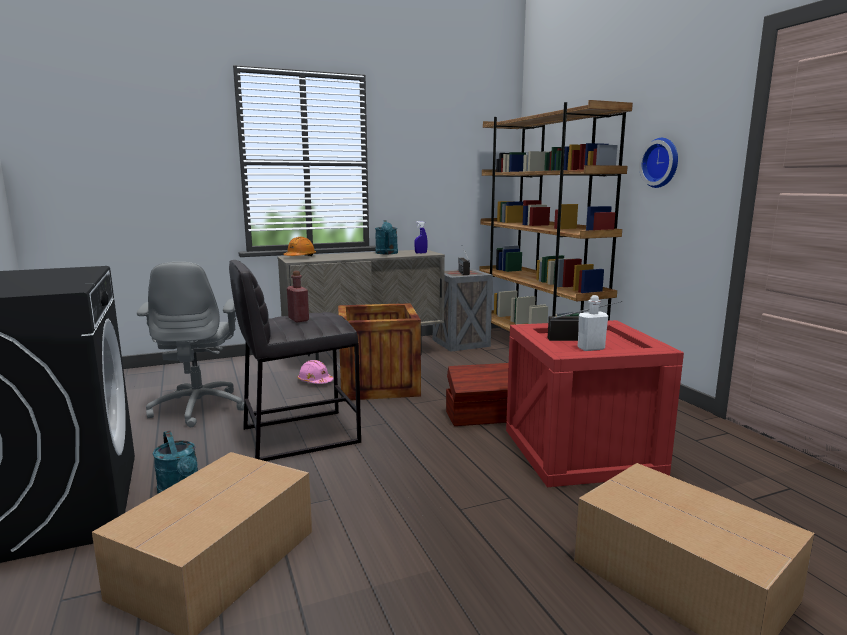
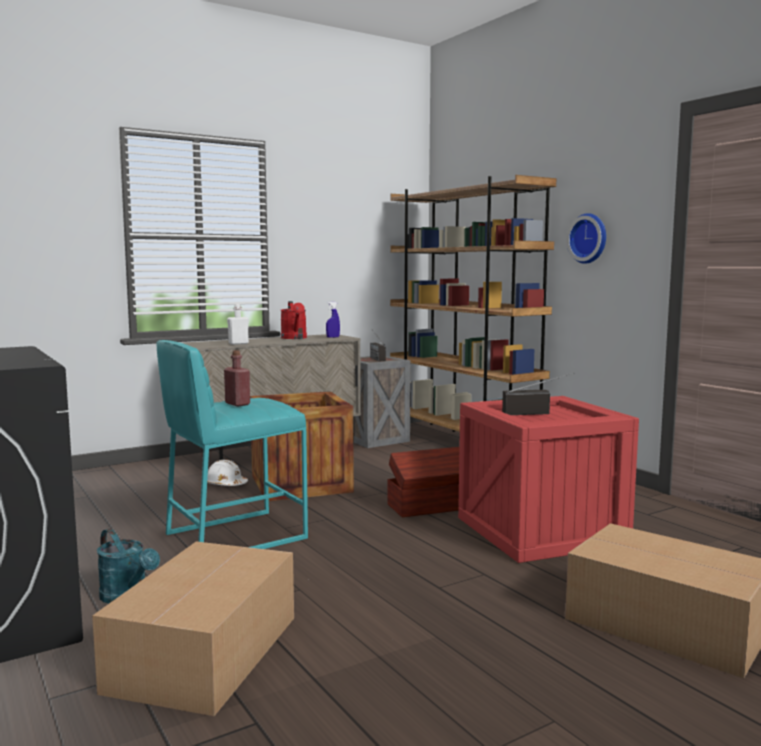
camera: 10 degrees left, 5 degrees down
(199, 408) = (100, 517): grey office chair -> none
(299, 435) = (234, 536): grey stool -> turquoise stool
(300, 257) = (198, 343): orange hard hat -> none
(315, 381) = (226, 484): pink hard hat -> white hard hat
(387, 253) = (295, 338): turquoise watering can -> red watering can
(591, 348) = (549, 420): white bottle -> white bottle (238, 344)

